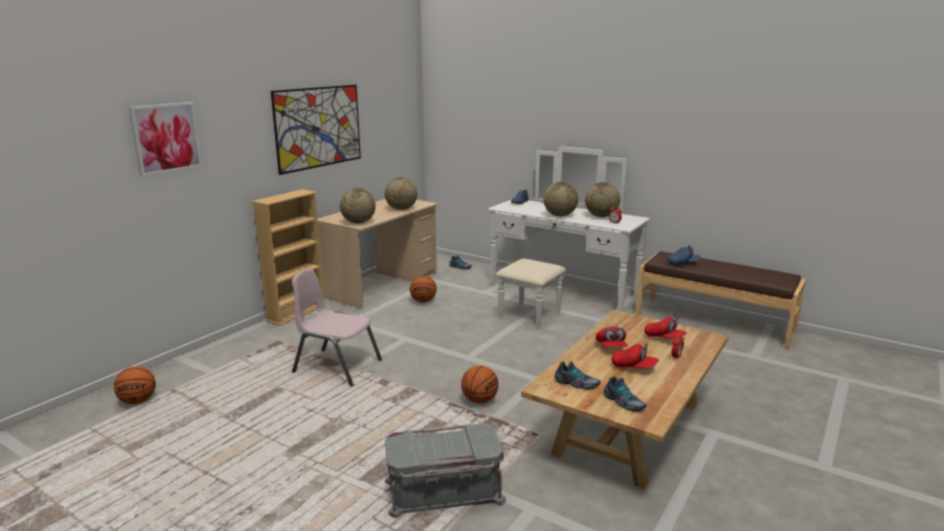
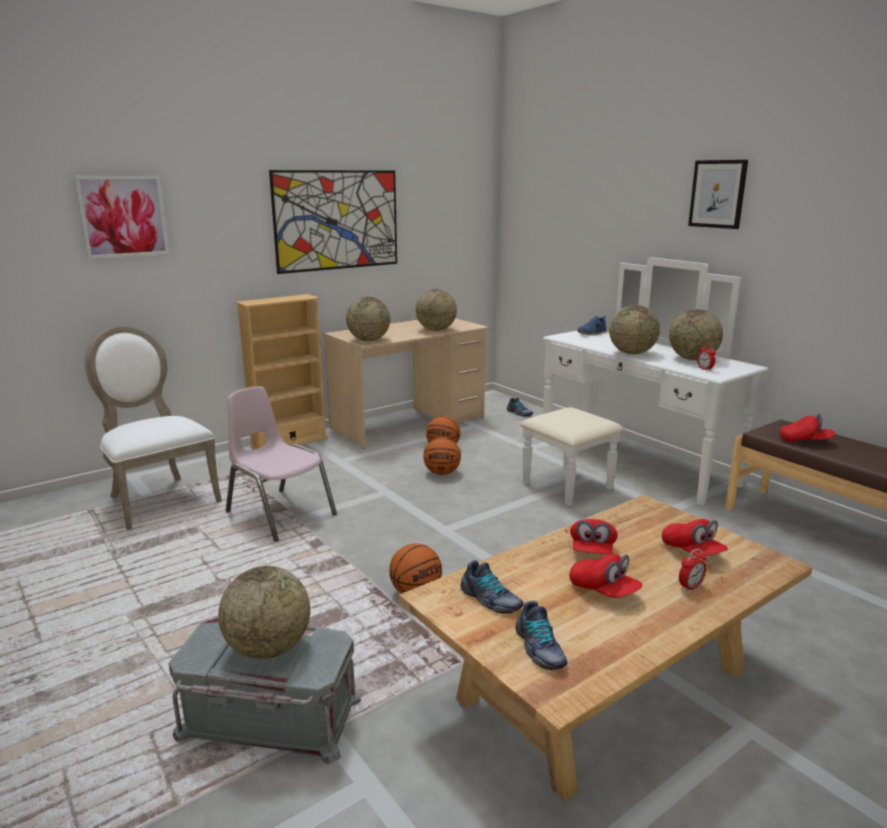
camera: 20 degrees right, 0 degrees up
(138, 401) = (49, 516): basketball -> basketball (442, 473)
(225, 372) = (159, 499): none -> white chair
(444, 443) = (268, 648): none -> globe
(605, 102) = (717, 194): none -> picture
(683, 263) = (805, 441): blue cap -> red cap

